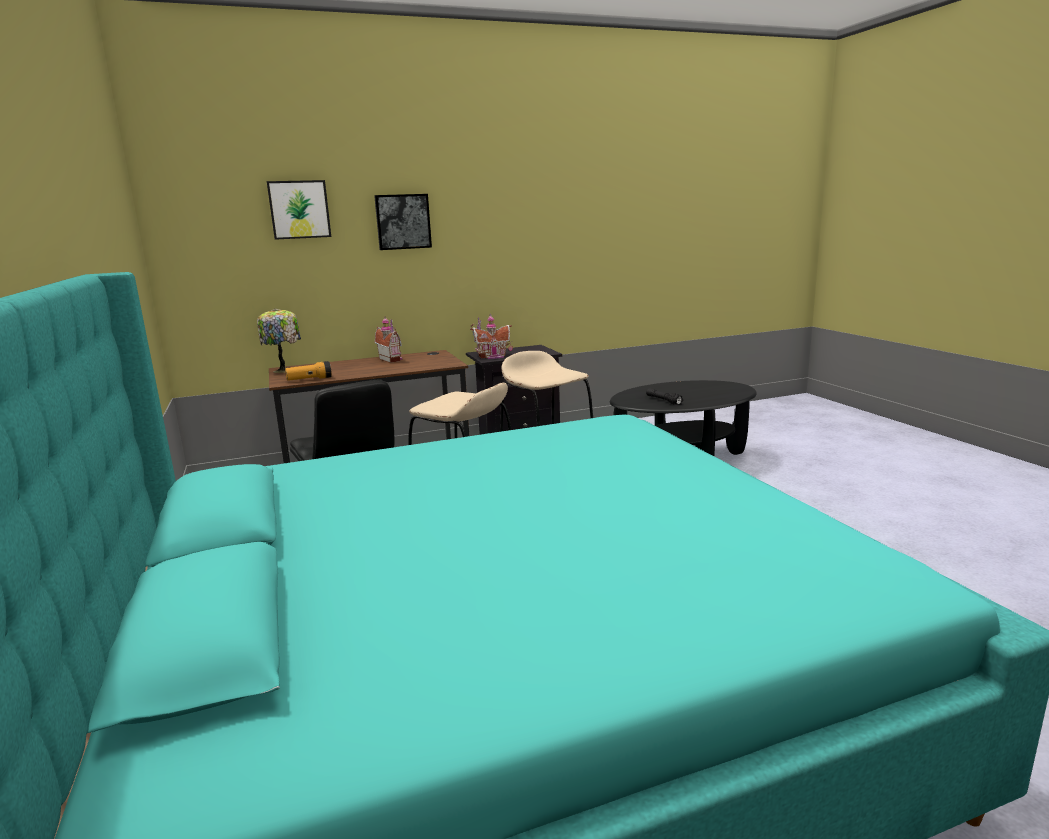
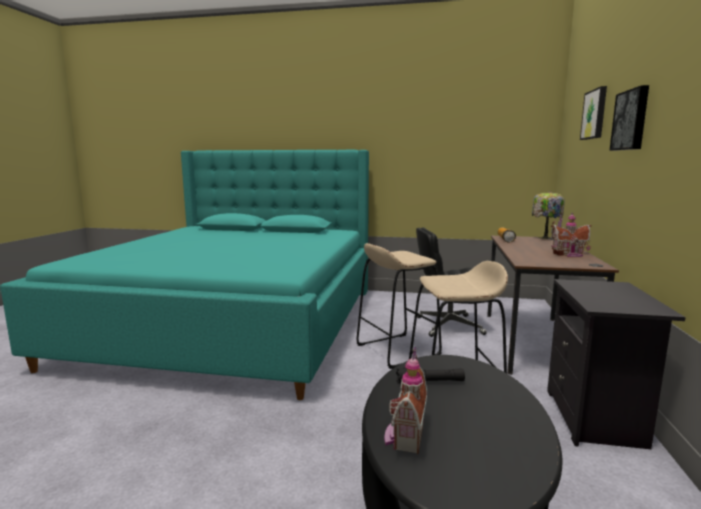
camera: 120 degrees right, 5 degrees down
(493, 356) = (586, 285): toy house -> toy house (404, 436)

